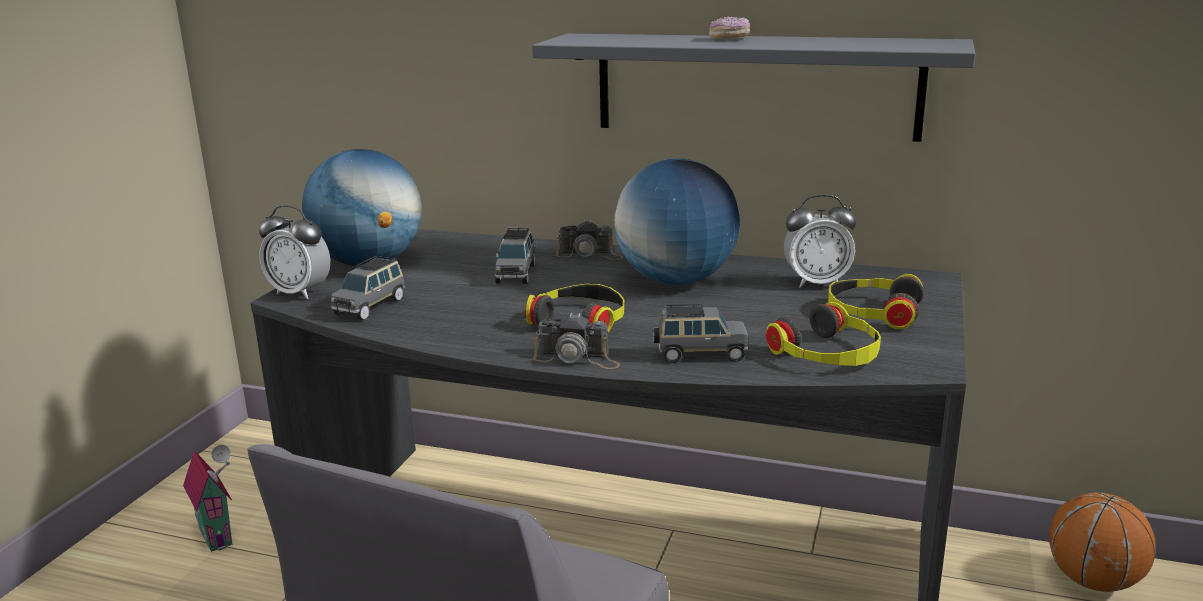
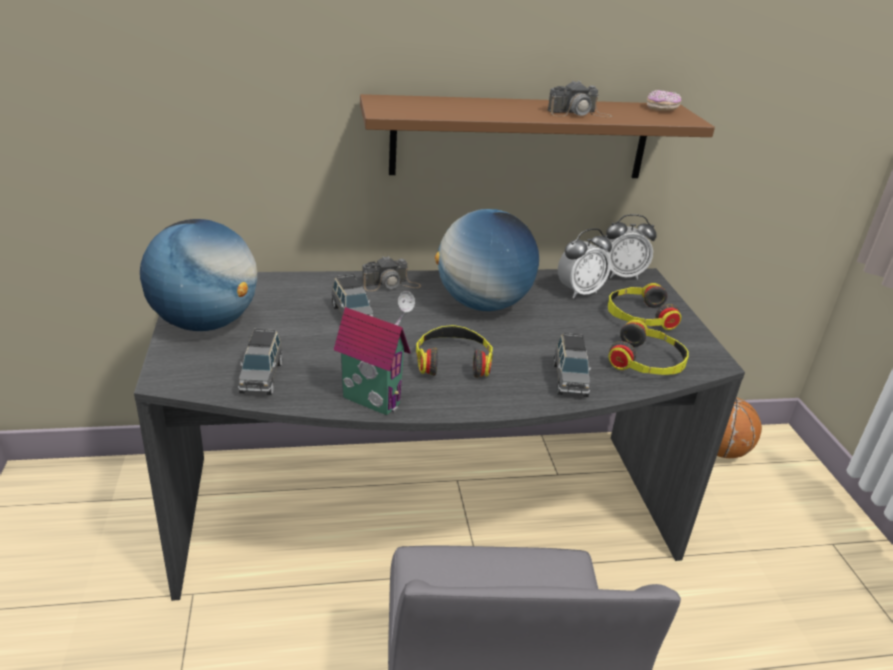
camera: 30 degrees left, 10 degrees up
(219, 535) = (73, 593): toy house -> toy house (374, 398)
(299, 293) = (174, 372): alarm clock -> alarm clock (622, 275)
(577, 358) = (489, 402): camera -> camera (579, 113)
(700, 354) = (569, 379): grey toy car -> grey toy car turned 120 degrees clockwise
(729, 38) = (515, 105): donut -> donut (661, 109)
(755, 85) = (521, 138): grey shelf -> brown shelf

